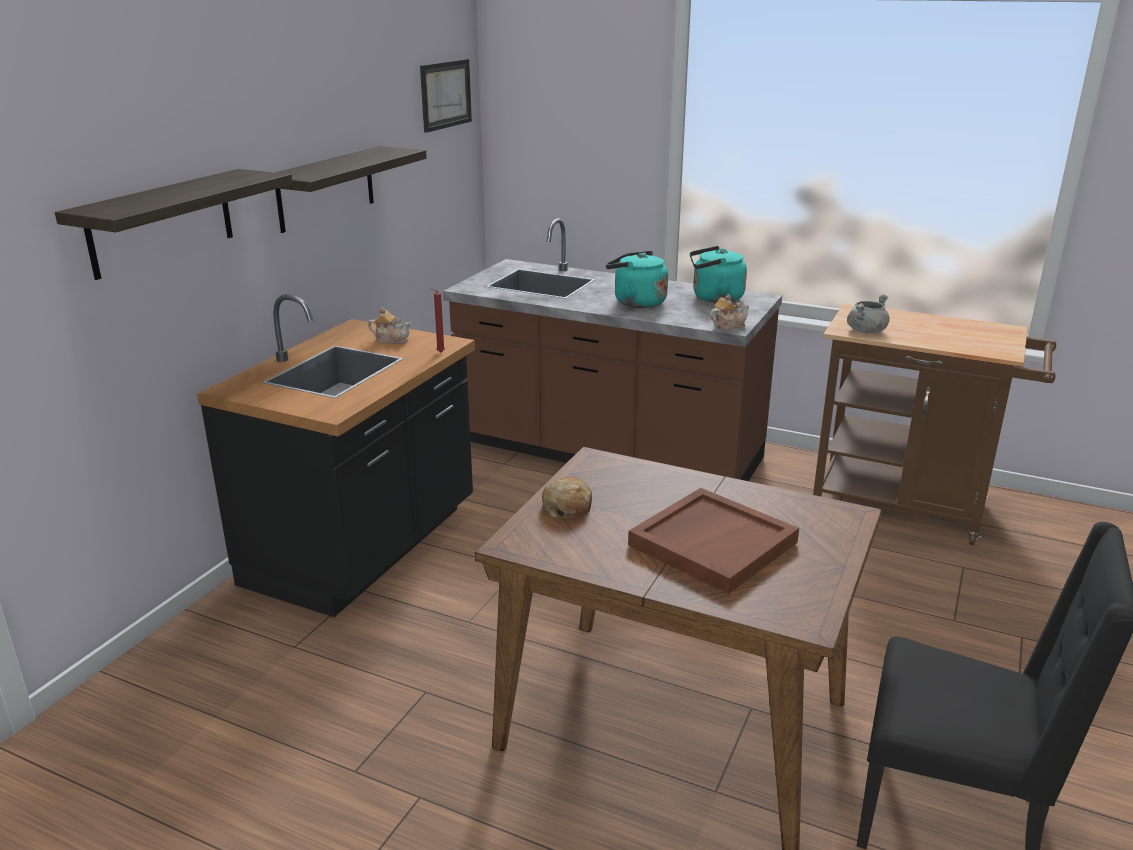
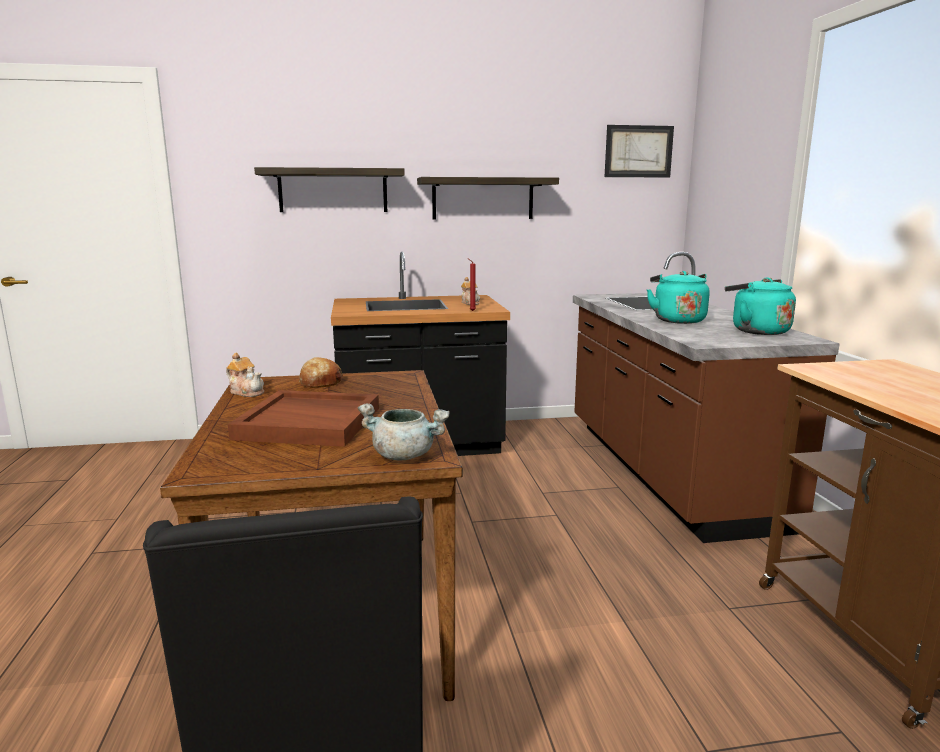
camera: 55 degrees right, 10 degrees down
(728, 325) = (703, 342): teapot -> teapot (247, 392)
(866, 331) = (836, 373): grey cooking pot -> grey cooking pot (405, 455)

